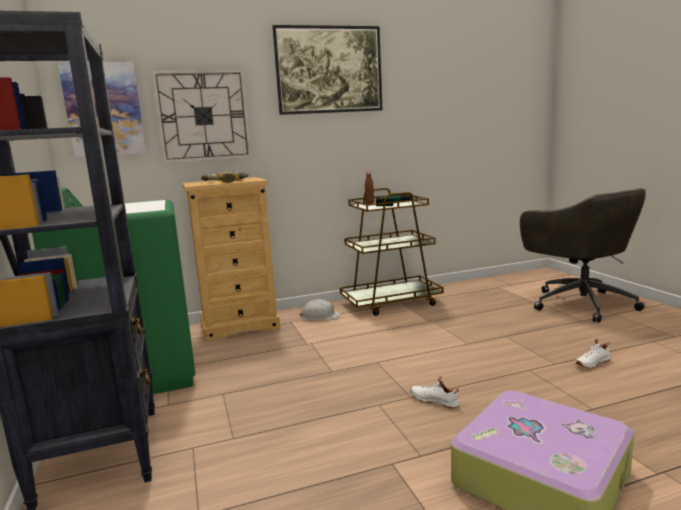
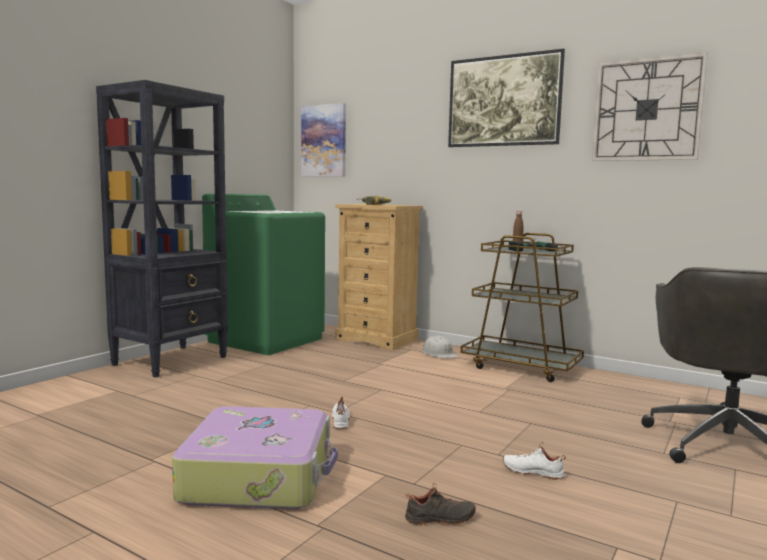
camera: 50 degrees right, 5 degrees down
(203, 116) = (387, 147): wall clock -> wall clock (647, 110)
(660, 418) = (440, 519): none -> black shoe

